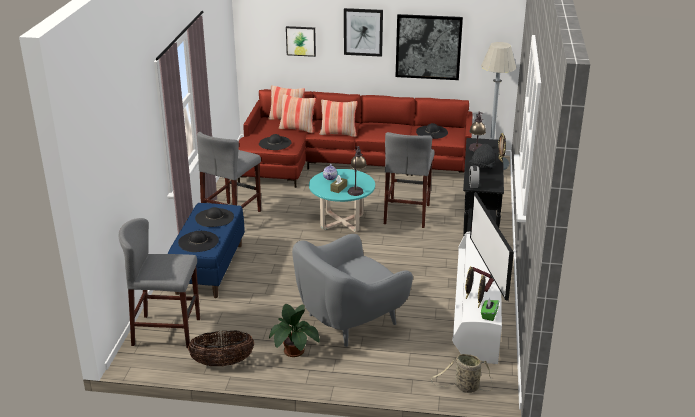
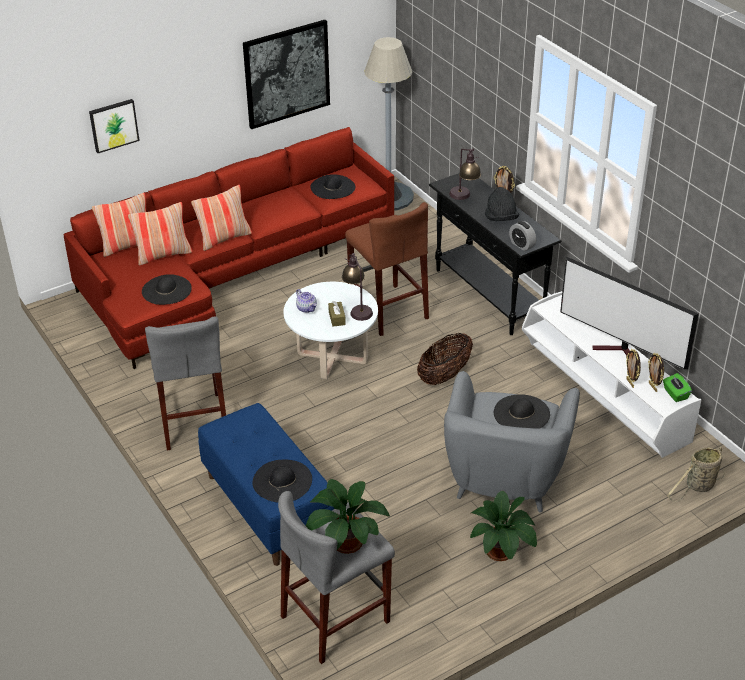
camera: 40 degrees left, 10 degrees up
(163, 267) = (344, 542): none -> potted plant
(214, 217) = (252, 437): black hat -> black hat (521, 413)
(222, 363) = (449, 614): basket -> basket (444, 375)
(342, 222) = (332, 357): turquoise coffee table -> white coffee table
(363, 32) = (199, 82): picture -> none
(407, 214) = (388, 309): grey stool -> brown stool

